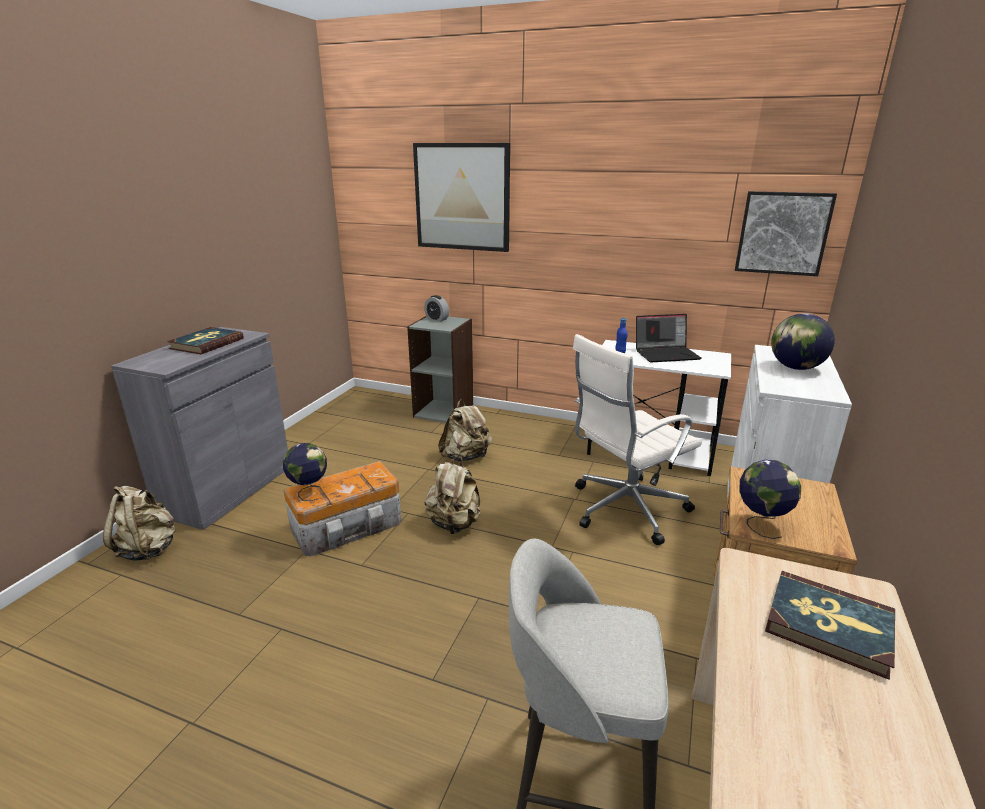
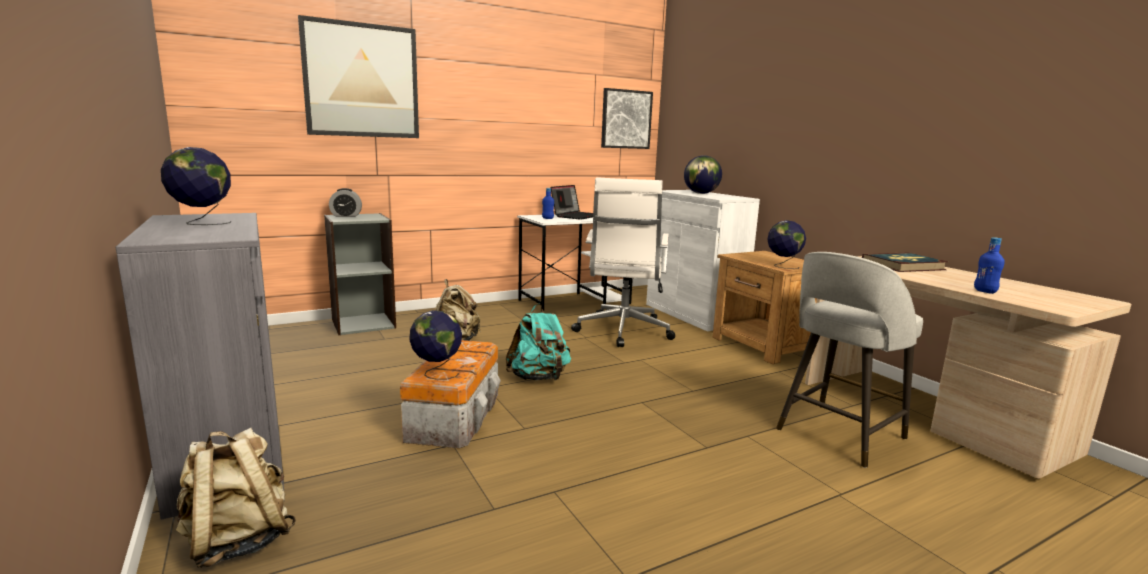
camera: 50 degrees left, 10 degrees down
(206, 343) = (202, 223): book -> globe
(454, 524) = (538, 378): beige backpack -> turquoise backpack
(762, 755) = (985, 291): none -> blue bottle

